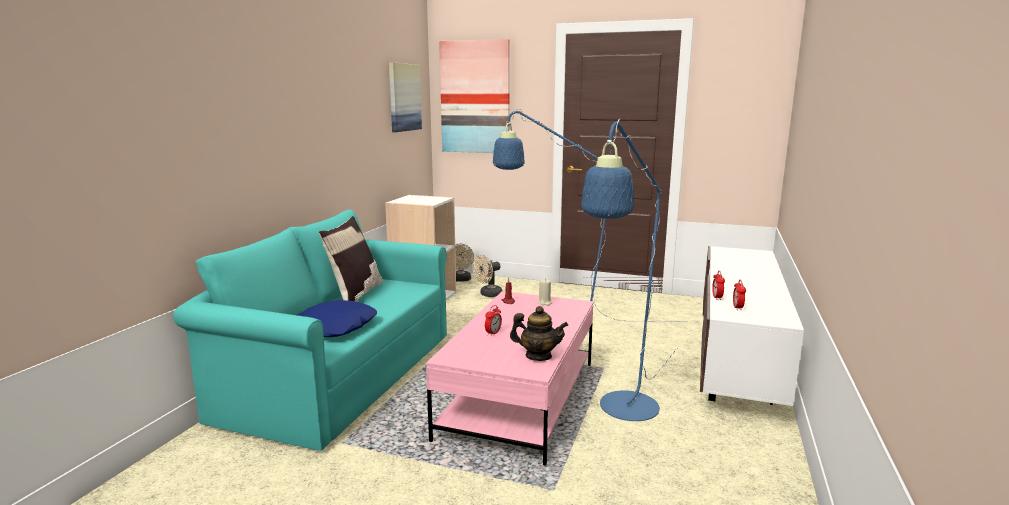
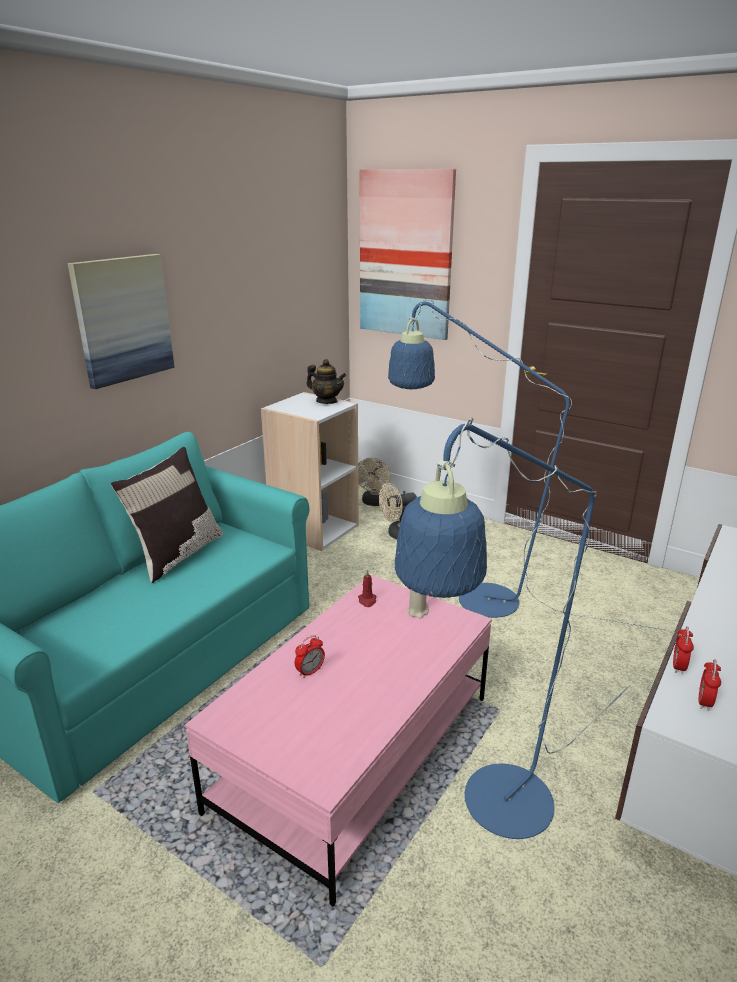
camera: 15 degrees right, 10 degrees up
(335, 327) = (115, 621): blue pillow -> none
(404, 97) = (298, 258): picture -> picture (123, 319)
(538, 356) = (347, 741): teapot -> teapot (326, 401)

